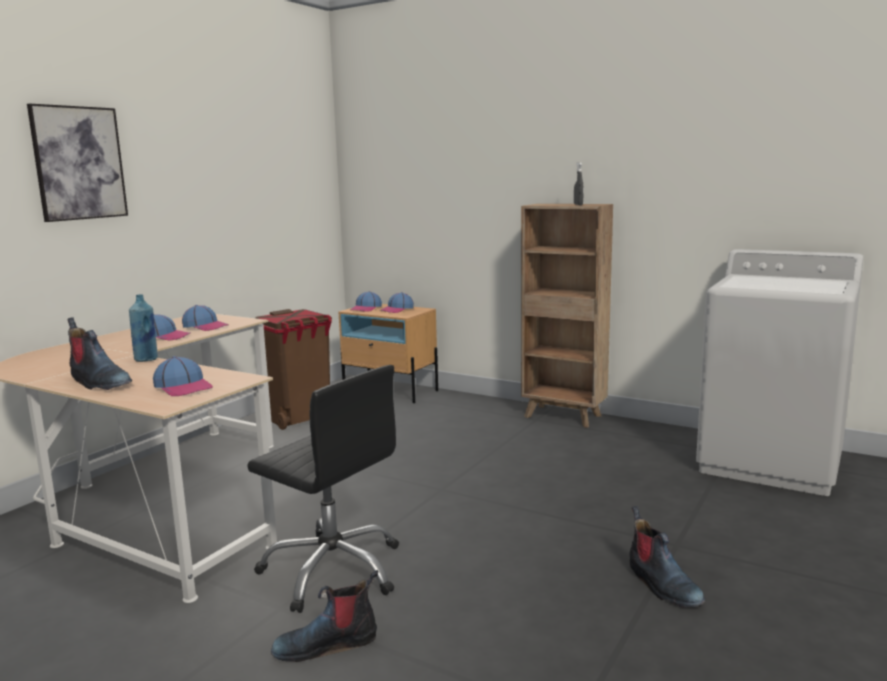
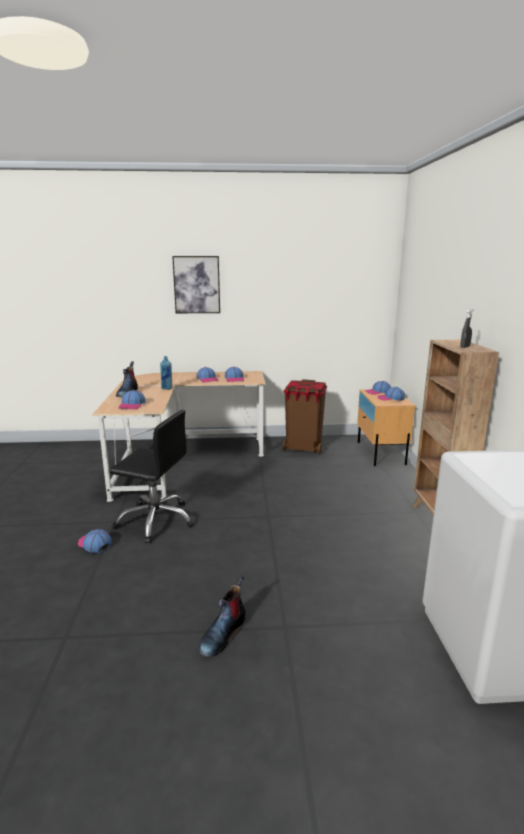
camera: 55 degrees right, 5 degrees up
(327, 644) = (94, 544): boot -> cap
(333, 570) = (156, 520): black office chair -> black office chair turned 75 degrees counterclockwise

